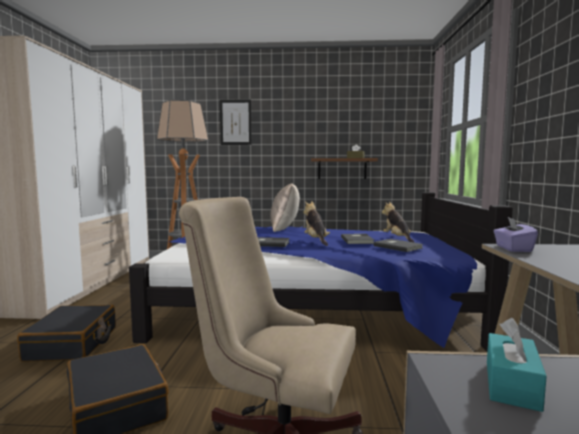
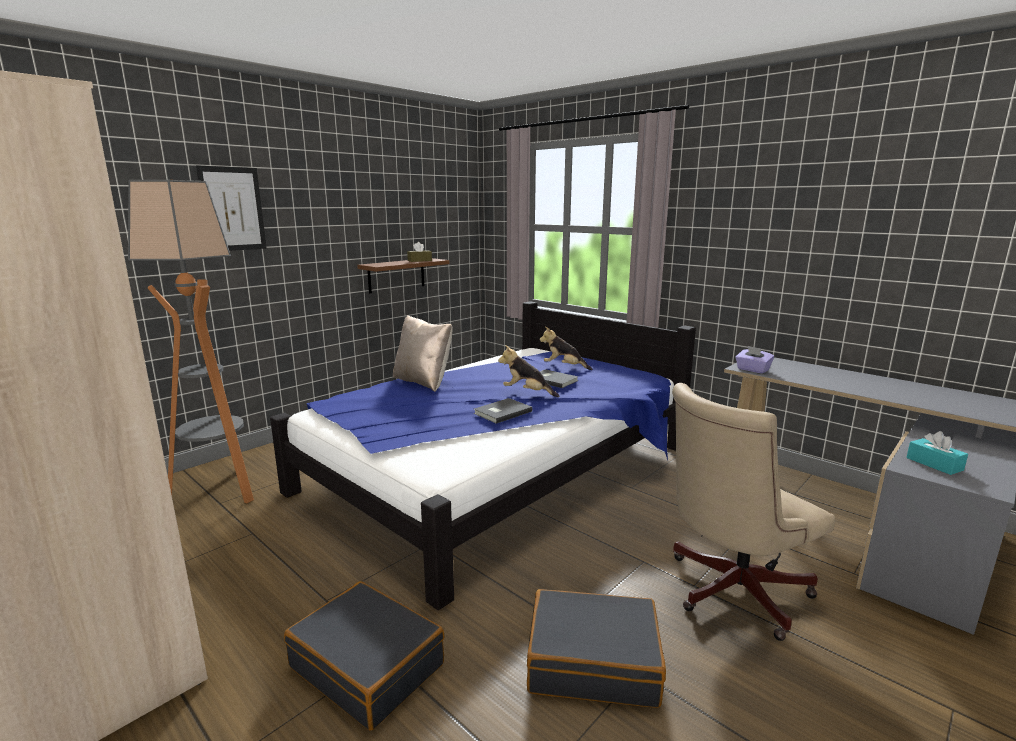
camera: 50 degrees left, 10 degrees up
(398, 246) = (603, 379): grey book -> none

